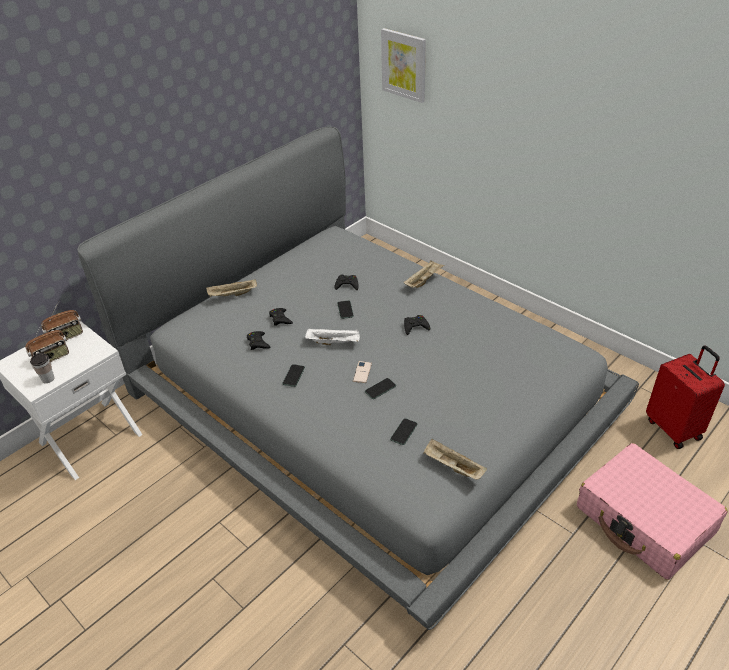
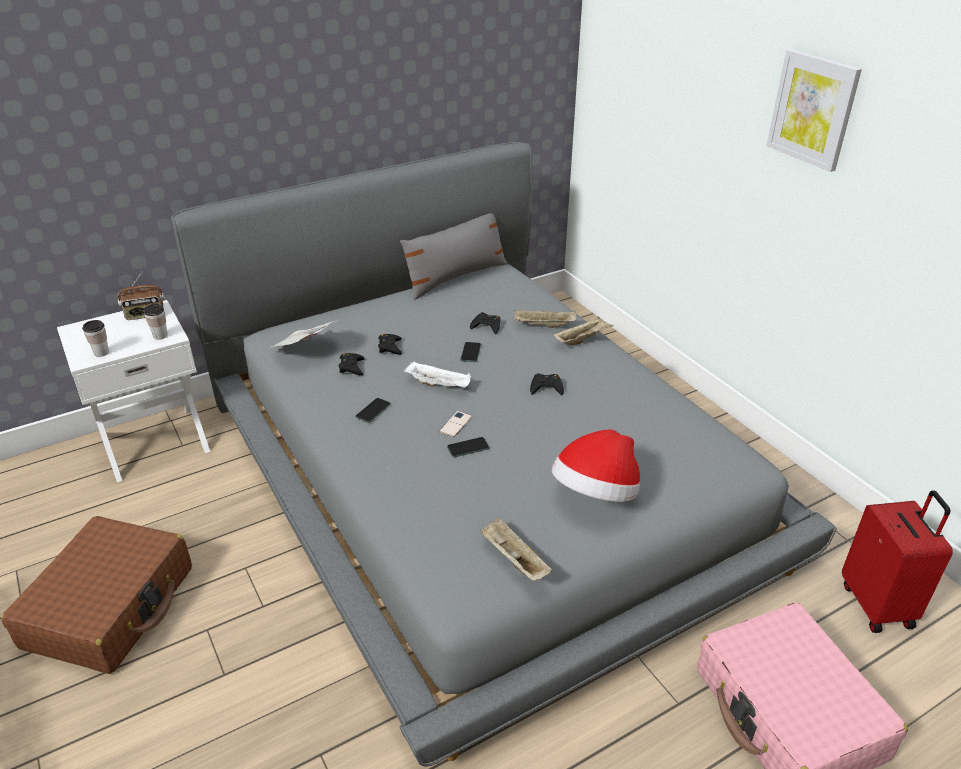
camera: 15 degrees right, 5 degrees down
(52, 357) = (118, 332): radio -> none
(91, 352) = (160, 336): none -> cup
(124, 582) = (110, 607): none -> brown suitcase
(212, 336) = (305, 350): none -> newspaper
(232, 295) = (351, 312): beige tray -> beige tray (543, 326)
(301, 247) = (455, 277): none -> grey pillow
(404, 65) = (623, 78): picture -> picture (813, 109)
(404, 432) = (472, 503): phone -> none
(487, 402) = (596, 494): none -> hat

